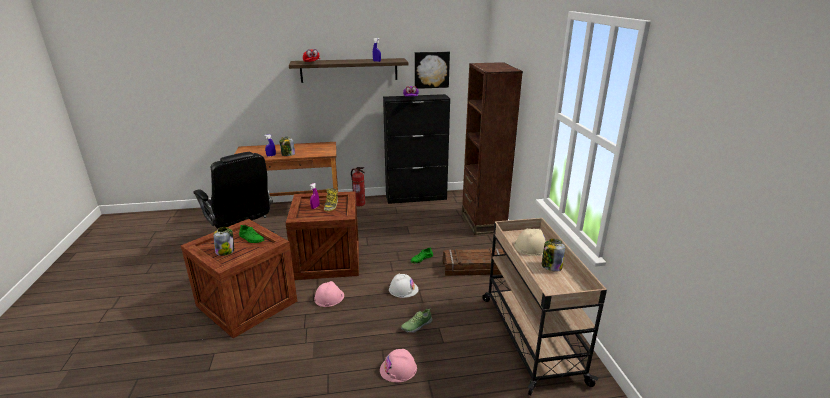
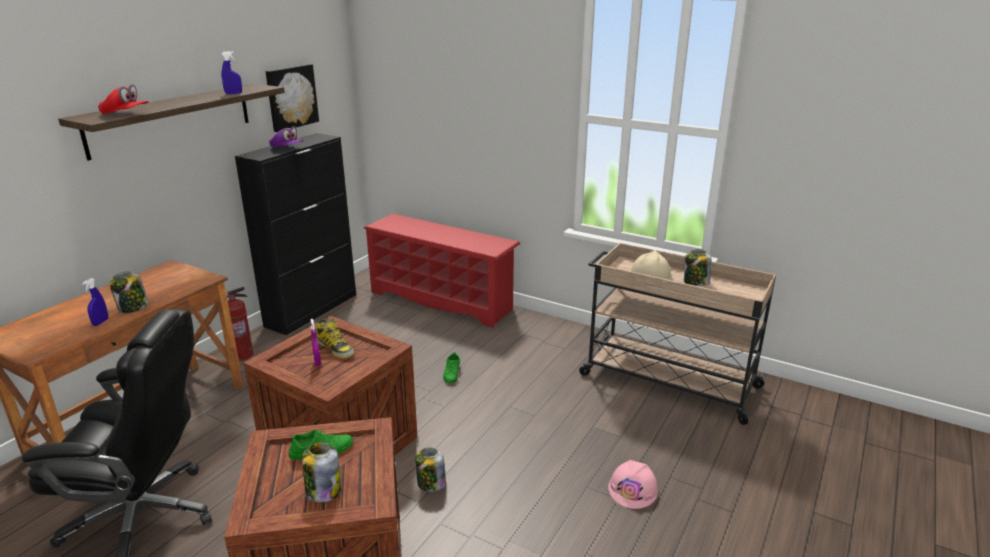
camera: 50 degrees left, 0 degrees up
(329, 297) = (431, 483): pink hard hat -> jar
(403, 289) = (493, 416): white hard hat -> none
(416, 325) = (572, 440): shoe -> none
(474, 268) = (519, 351): crate -> none
(483, 222) = (442, 300): brown bookcase -> red shoe rack

